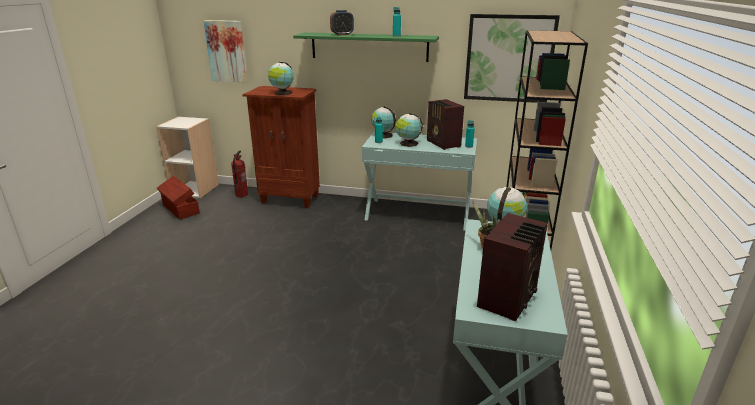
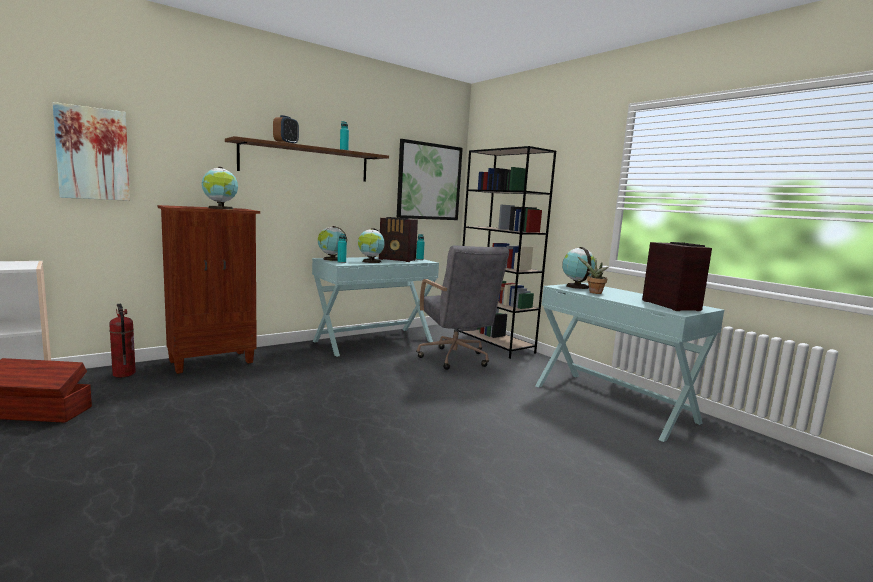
camera: 50 degrees left, 15 degrees down
(369, 47) = (306, 162): green shelf -> brown shelf
(445, 258) = (455, 360): none -> grey office chair

